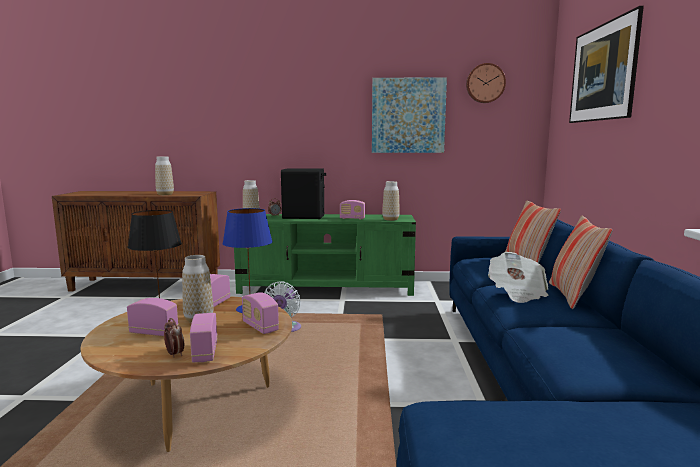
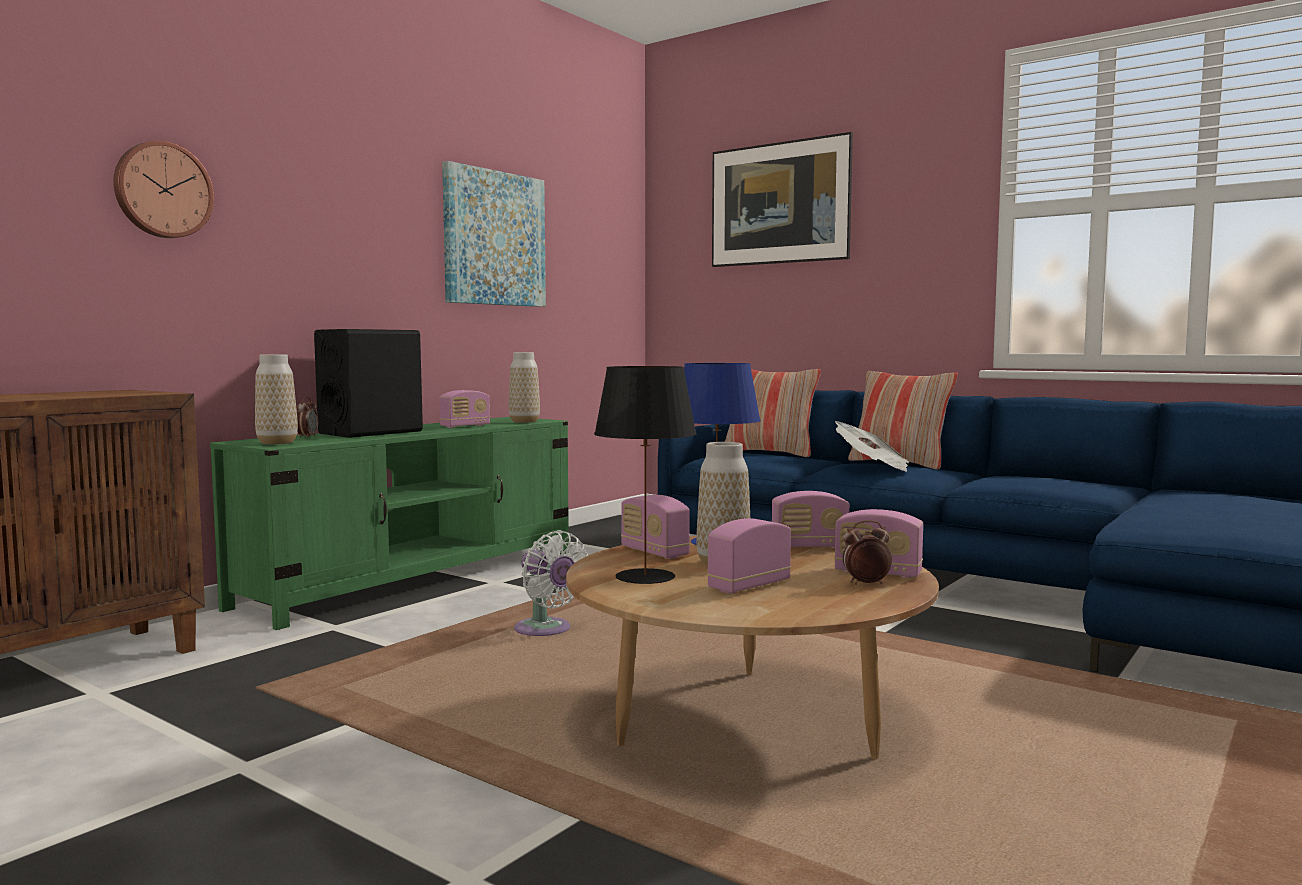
camera: 55 degrees left, 5 degrees down
(165, 194) = (62, 396): vase -> none
(485, 83) = (582, 198): wall clock -> wall clock (162, 190)

